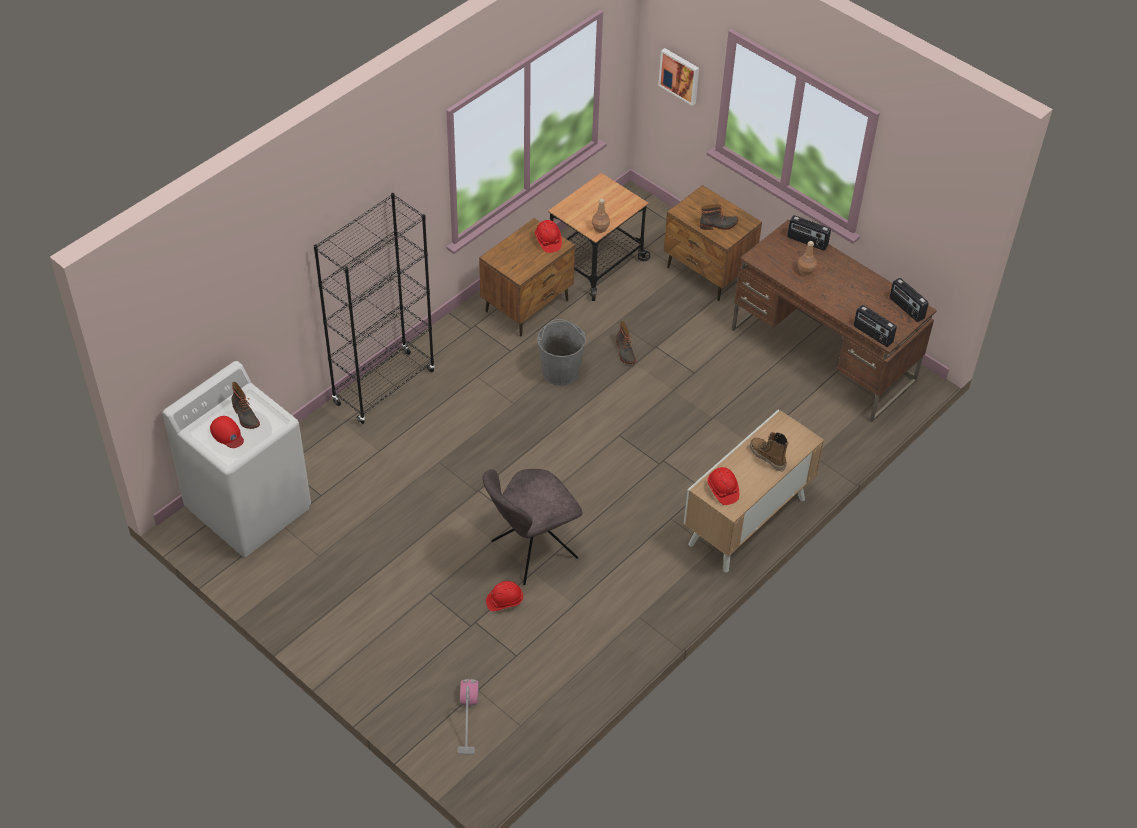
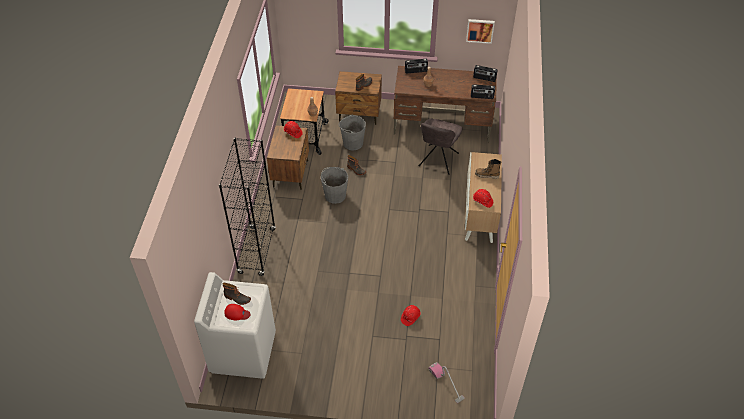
camera: 35 degrees left, 0 degrees up
(531, 551) = (400, 286): grey chair -> grey chair (438, 161)
(657, 310) = (353, 143): none -> grey bucket
(680, 75) = (308, 18): picture -> picture (480, 30)

